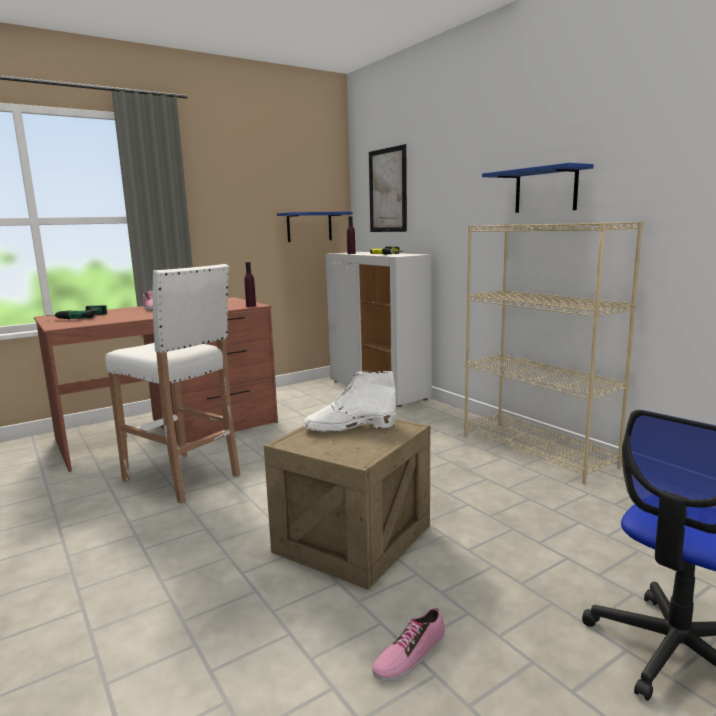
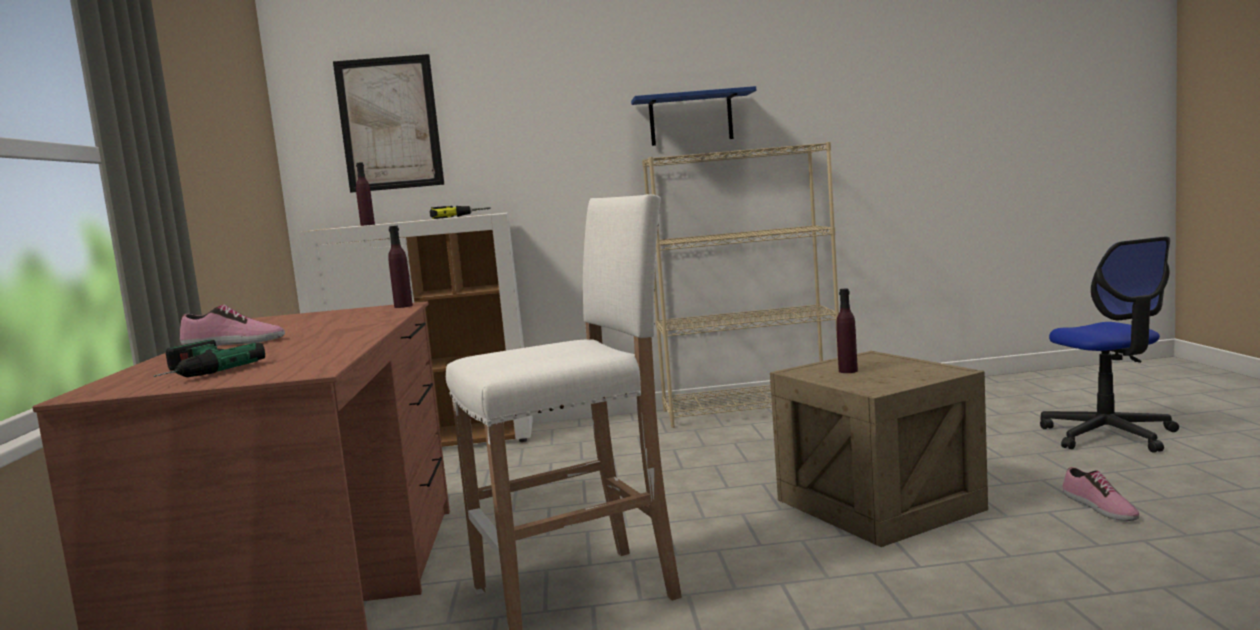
camera: 60 degrees left, 5 degrees down
(309, 227) = (254, 186): blue shelf -> none
(349, 427) = (848, 371): white boot -> purple bottle

